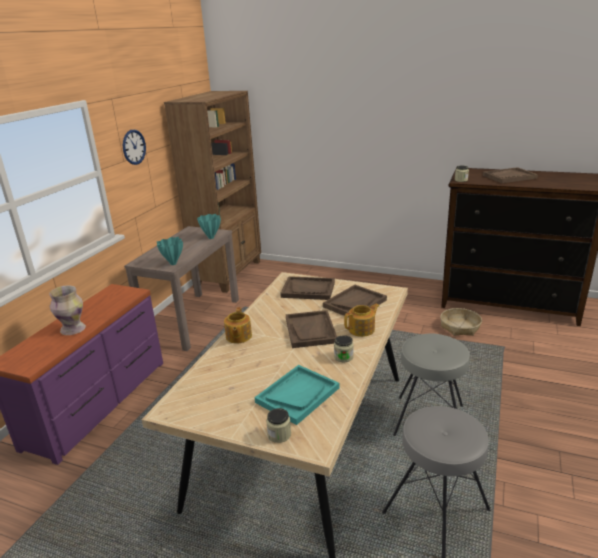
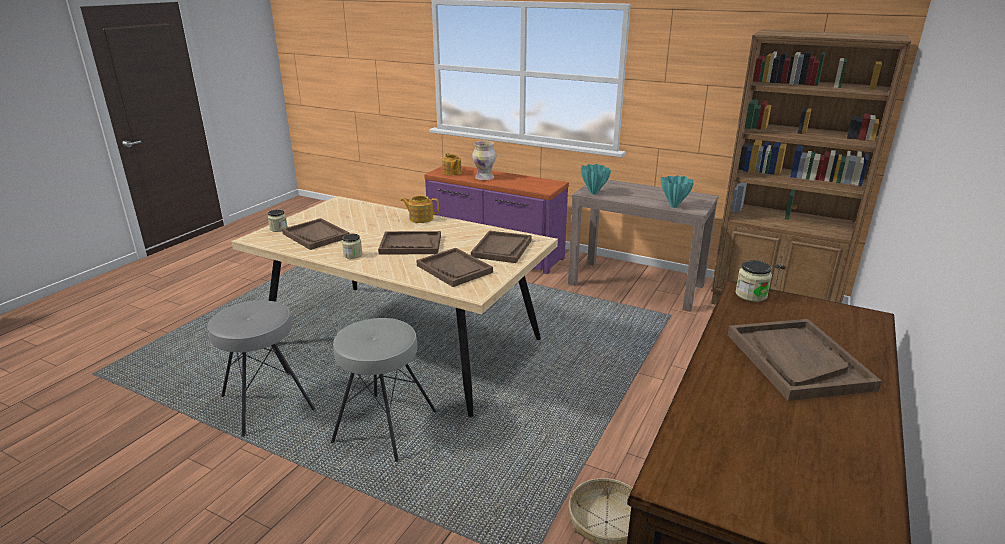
camera: 95 degrees right, 0 degrees up
(134, 147) = (685, 71): wall clock -> none
(297, 395) = (316, 235): turquoise tray -> brown tray
(362, 329) = (394, 267): teapot -> teapot (452, 172)

